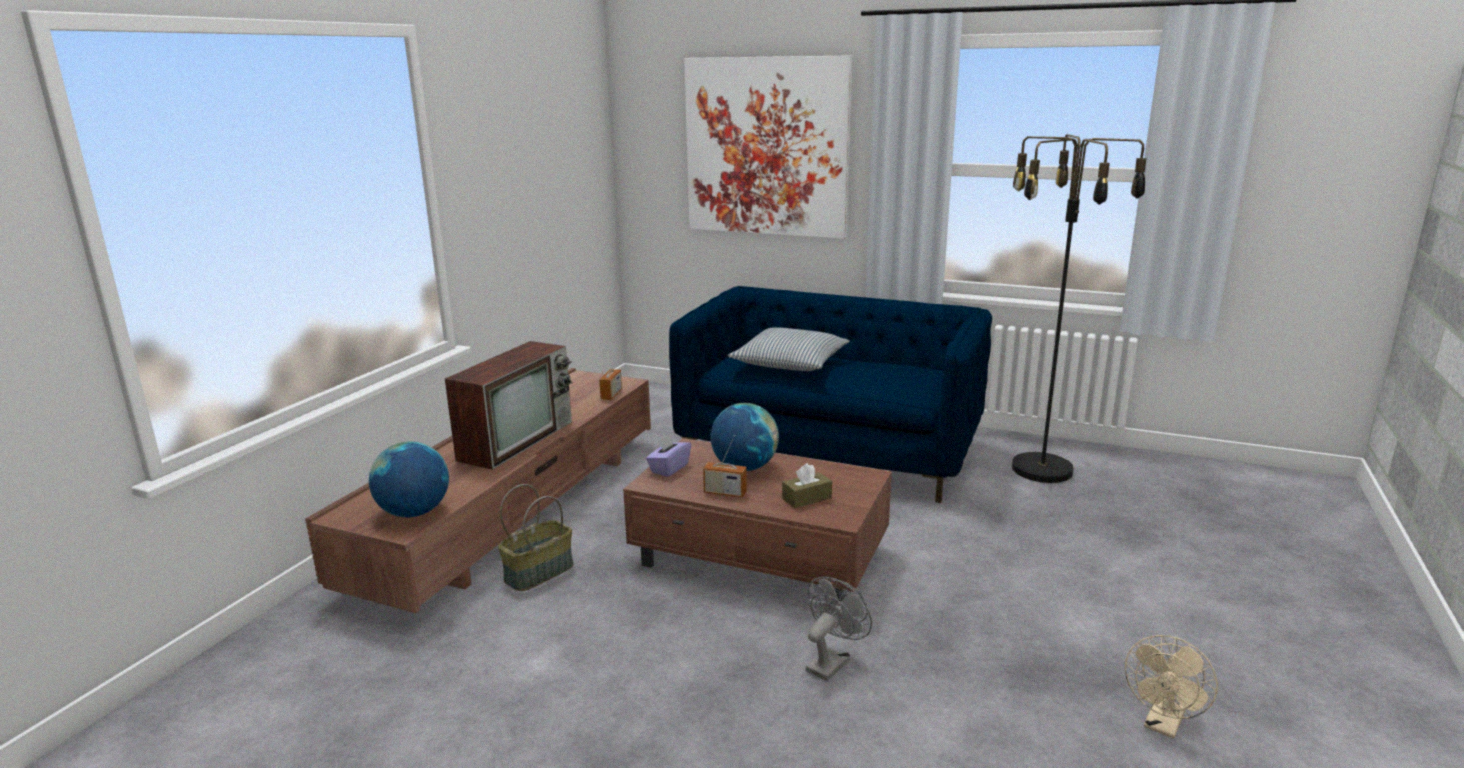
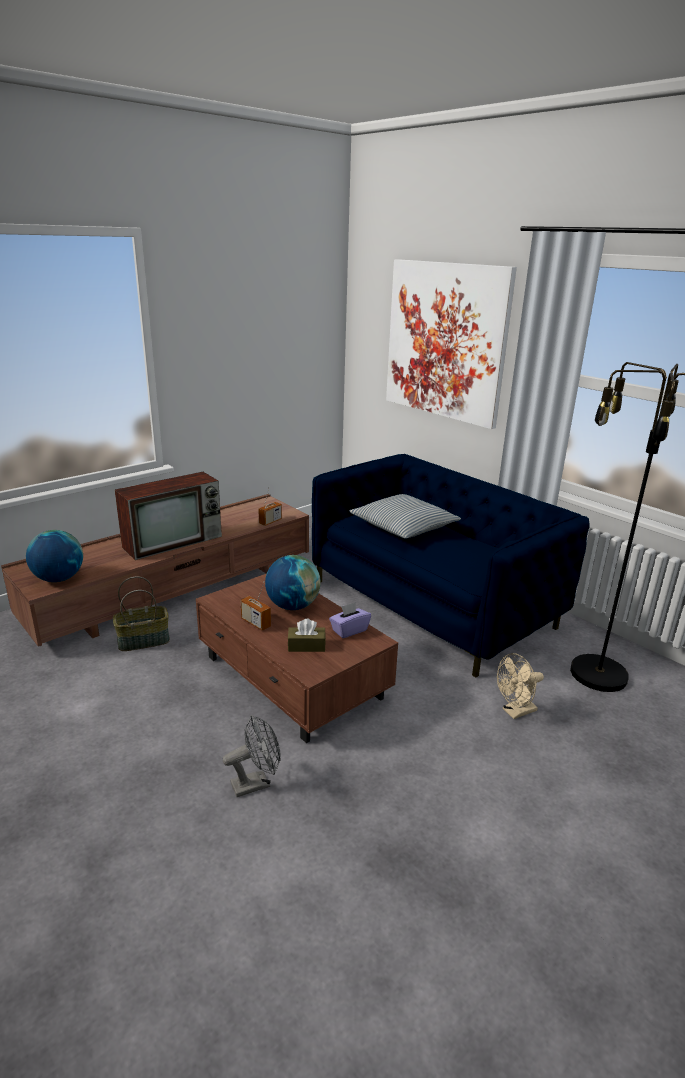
camera: 25 degrees right, 5 degrees up
(669, 468) = (242, 591): purple tissue box -> purple tissue box (349, 630)
(1163, 725) = (462, 961): beige fan -> beige fan (515, 712)

